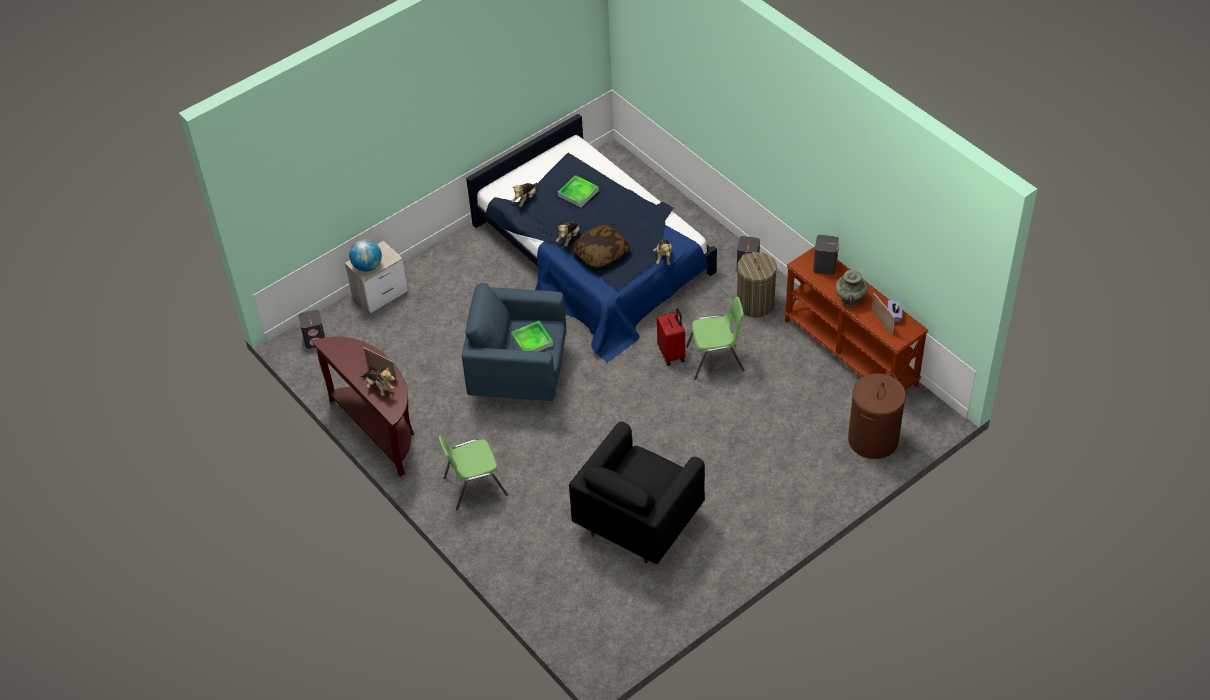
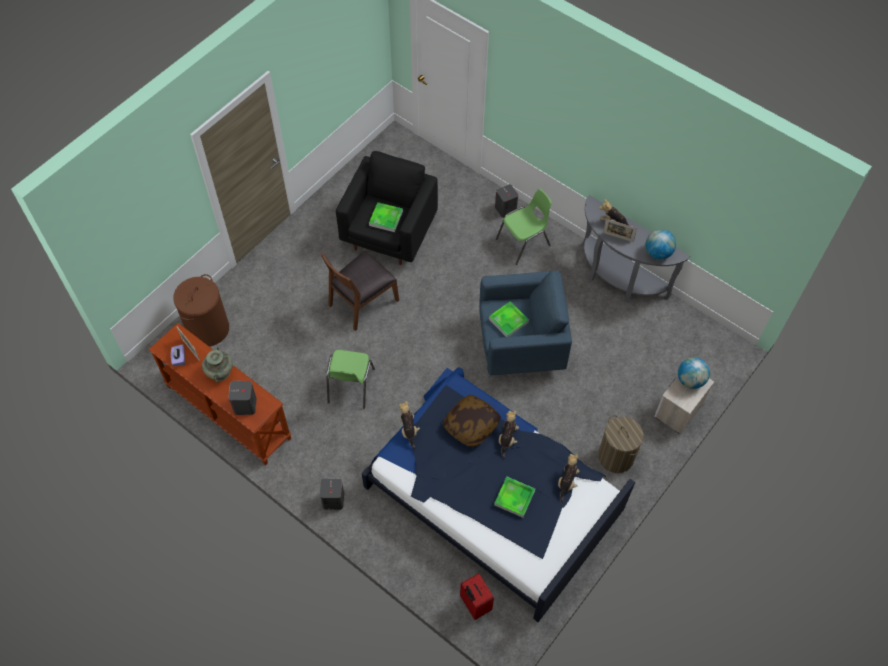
camera: 165 degrees right, 10 degrees up
(315, 339) = (713, 352): grey speaker -> grey speaker (505, 209)
(346, 349) = (658, 253): none -> globe
(379, 429) = (618, 278): brown console table -> grey console table
(642, 472) = (386, 218): none -> tray
(672, 354) = (390, 386): red suitcase -> red suitcase (474, 604)
(687, 444) = (362, 302): none -> brown chair
(716, 359) = (350, 386): green chair -> green chair turned 60 degrees counterclockwise
(755, 303) = (321, 454): laundry basket -> laundry basket (616, 456)

